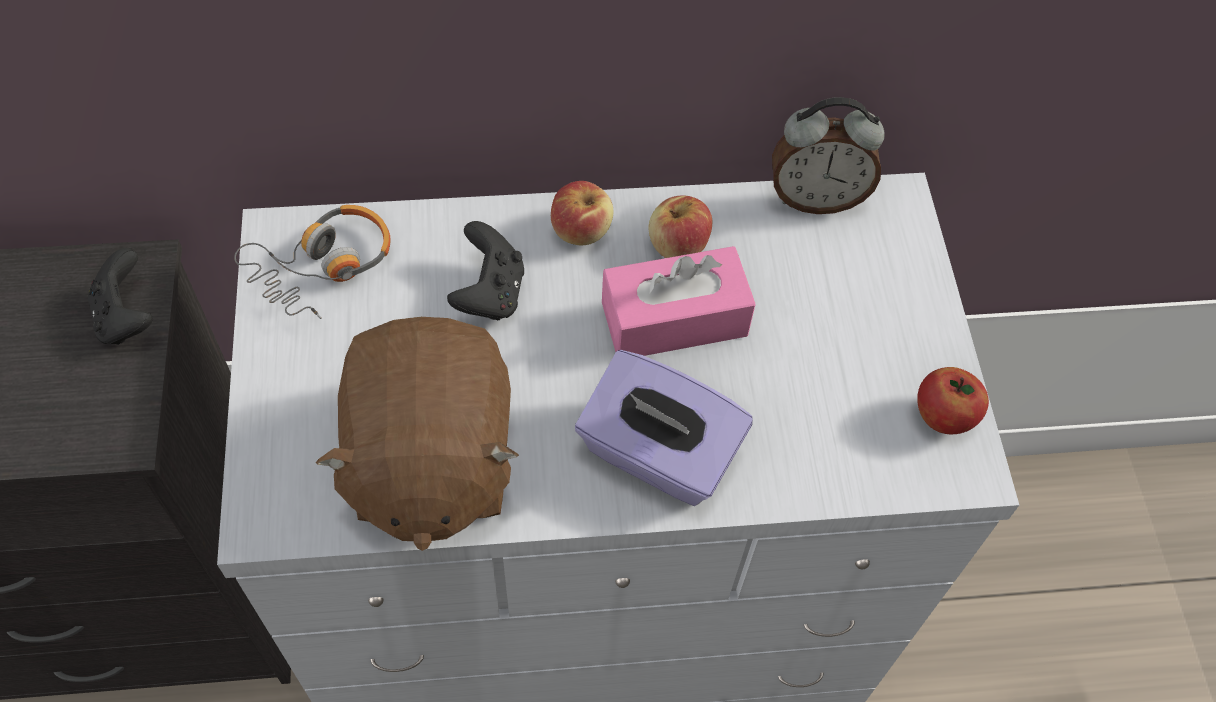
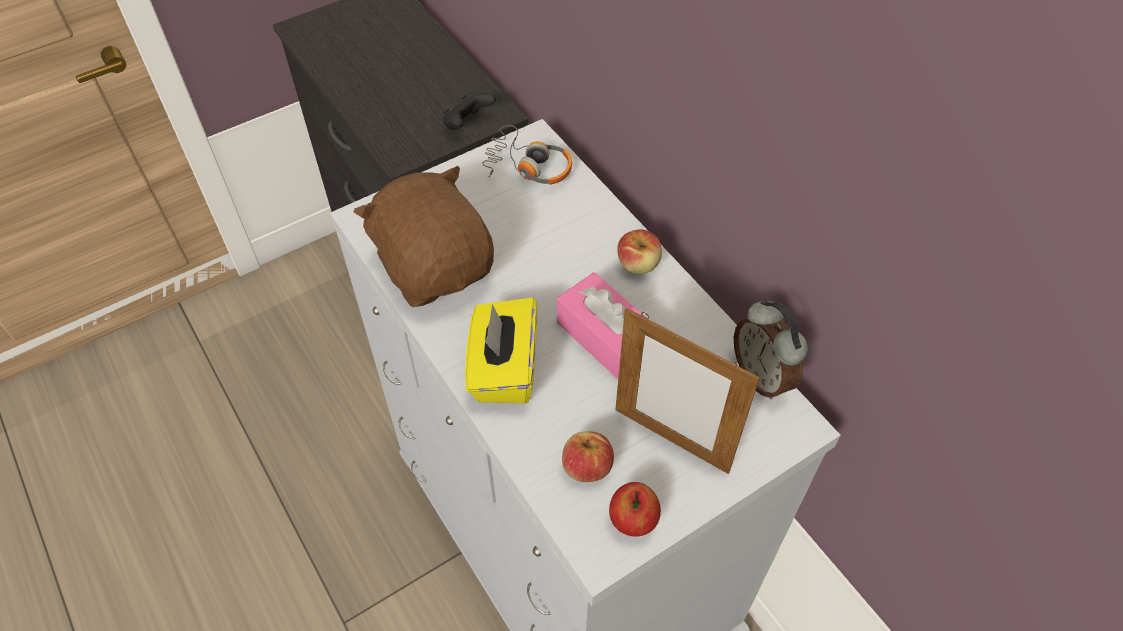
camera: 65 degrees right, 5 degrees down
(429, 461) = (435, 266): brown plush toy -> brown plush toy turned 90 degrees clockwise
(490, 293) = (561, 243): black game controller -> none
(658, 454) = (504, 369): purple tissue box -> yellow tissue box
(678, 245) = (663, 316): apple -> apple (586, 467)
(855, 327) = (671, 440): none -> picture frame

